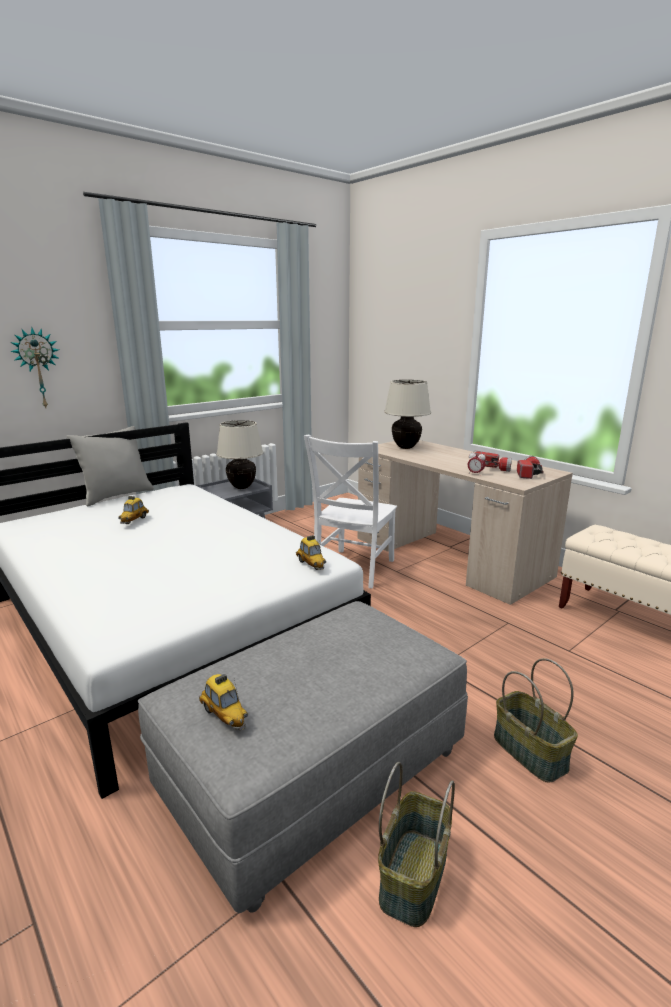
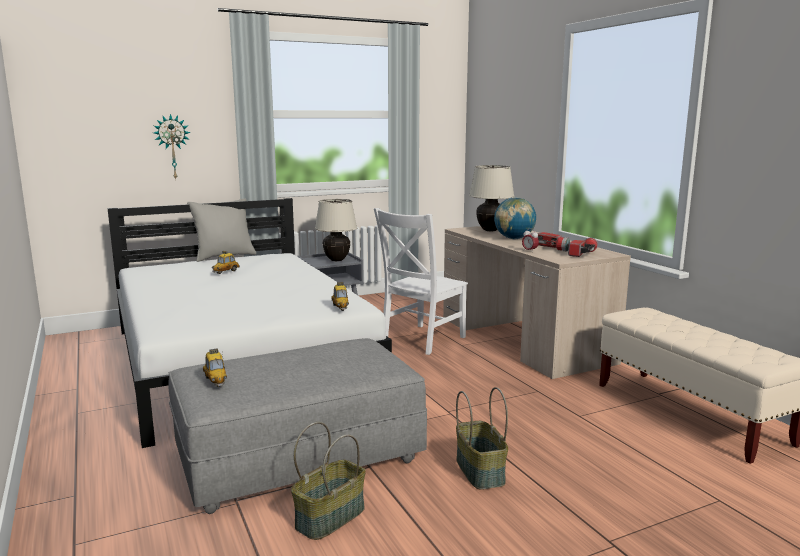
camera: 15 degrees right, 5 degrees down
(441, 457) = (514, 238): none -> globe

